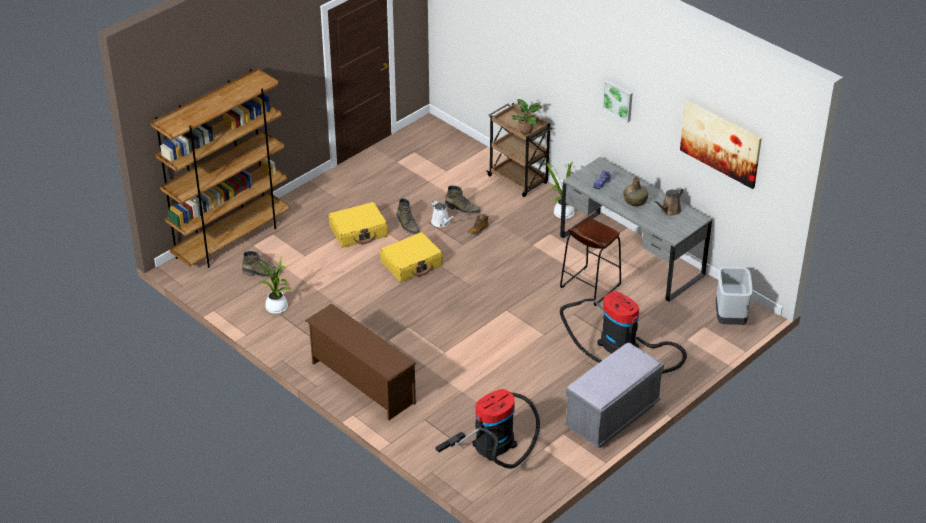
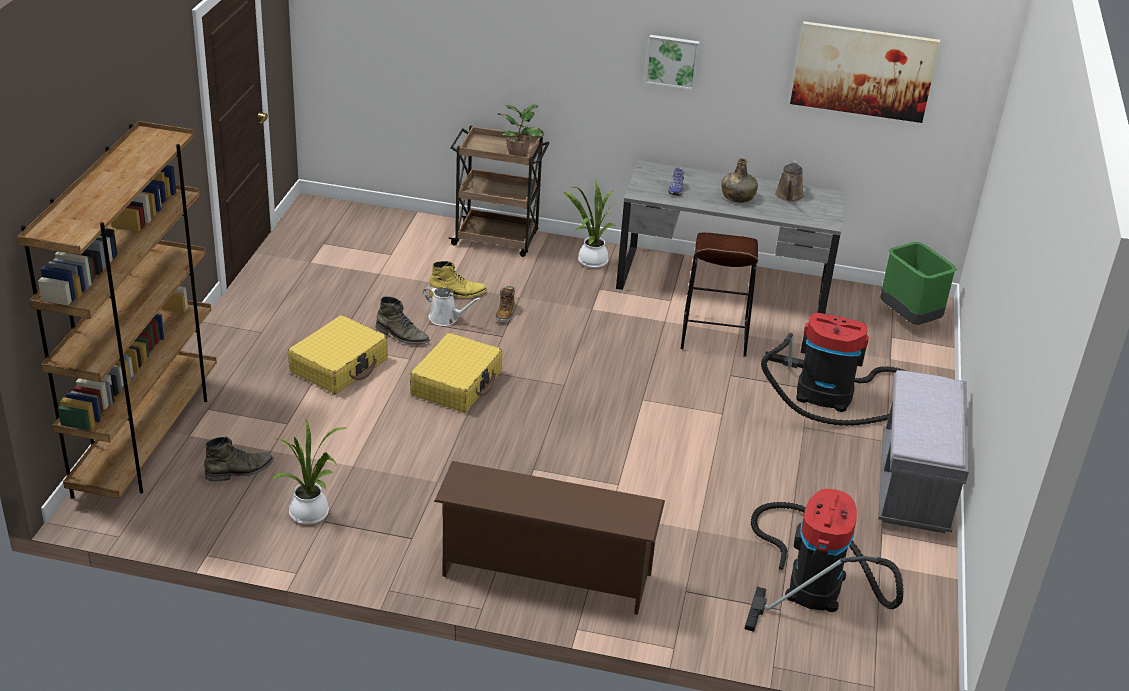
camera: 35 degrees left, 5 degrees down
(462, 209) = (458, 293): green boot -> yellow boot
(730, 318) = (909, 318): grey trash can -> green trash can

